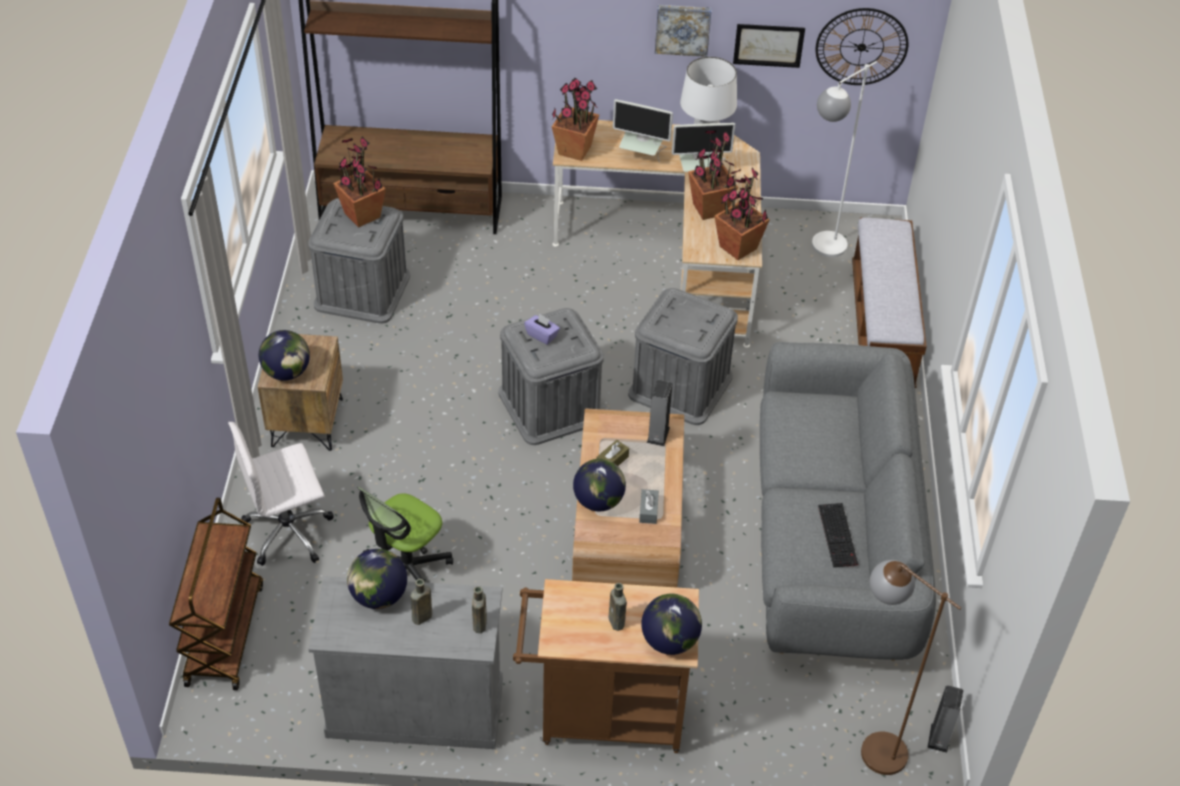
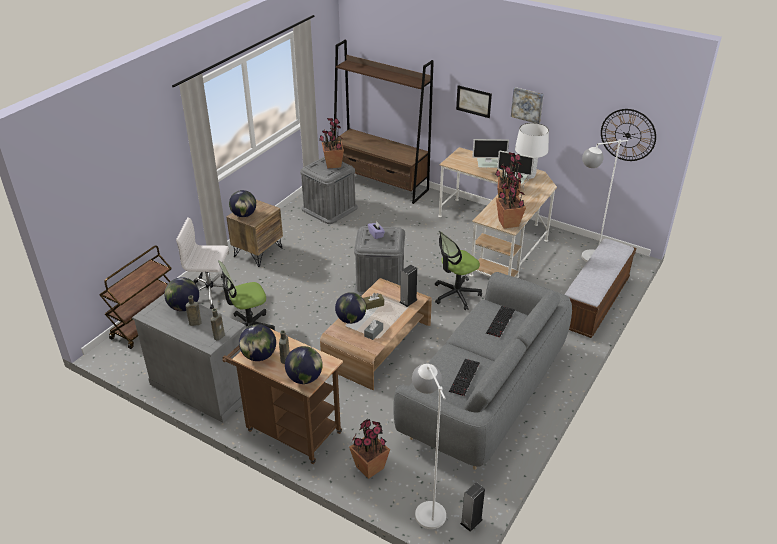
camera: 30 degrees right, 10 degrees down
(574, 150) = (455, 161): potted plant -> potted plant (370, 467)
(574, 633) = (259, 356): none -> globe
(641, 158) = (488, 173): monitor -> monitor turned 45 degrees counterclockwise
(680, 385) = (456, 295): grey storage box -> office chair
(768, 45) = (574, 124): picture -> picture (473, 101)
(824, 423) = (501, 322): none -> keyboard
(870, 743) = (426, 506): brown floor lamp -> white floor lamp

